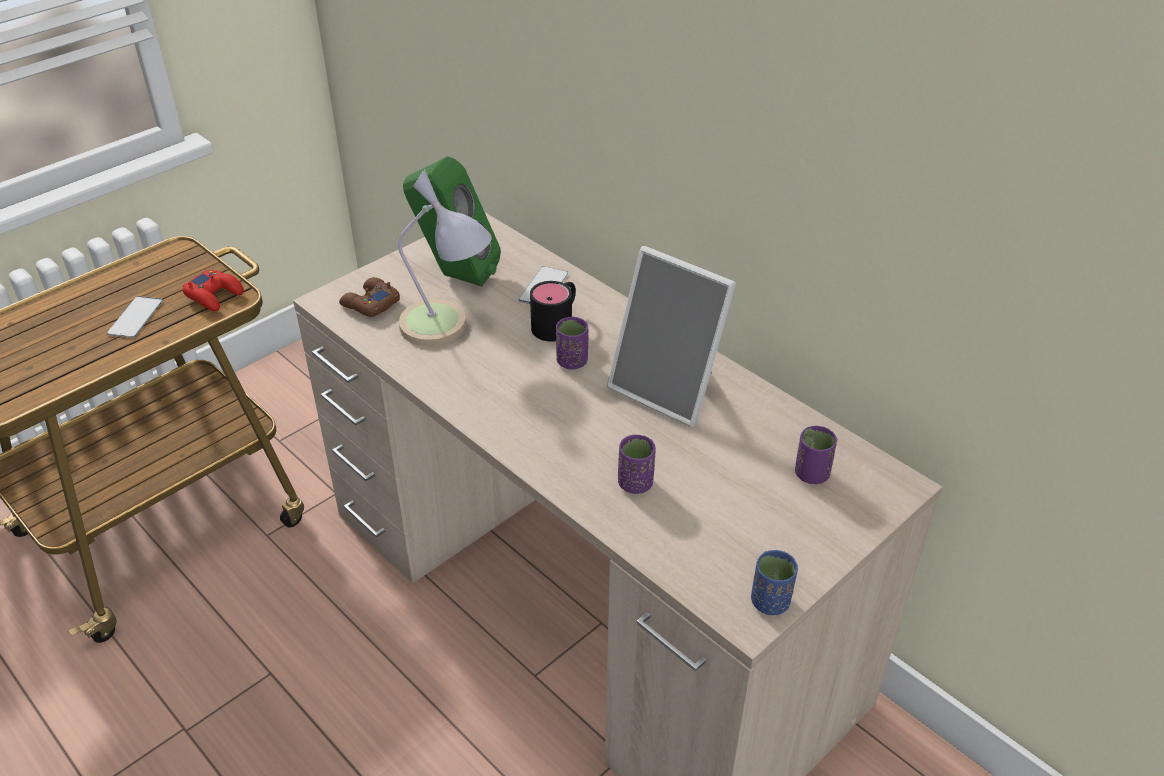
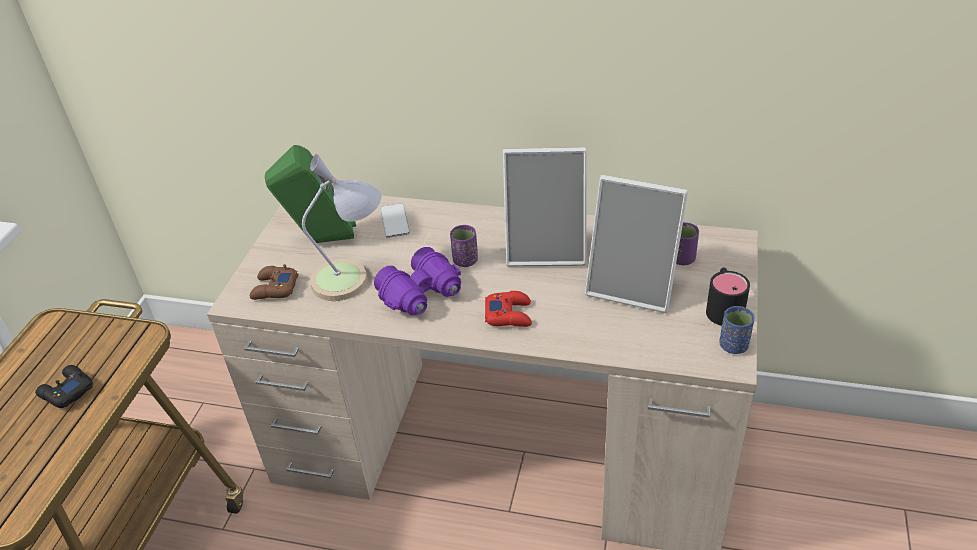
camera: 30 degrees left, 0 degrees up
(135, 317) = (66, 391): phone -> black game controller
(214, 295) = (124, 342): red game controller -> red game controller (509, 314)
(496, 376) = (422, 295): none -> purple binoculars
(557, 323) = (429, 240): black mug -> black mug (723, 307)
(635, 483) = (585, 317): purple cup -> none
(724, 476) = (634, 286): none -> picture frame

